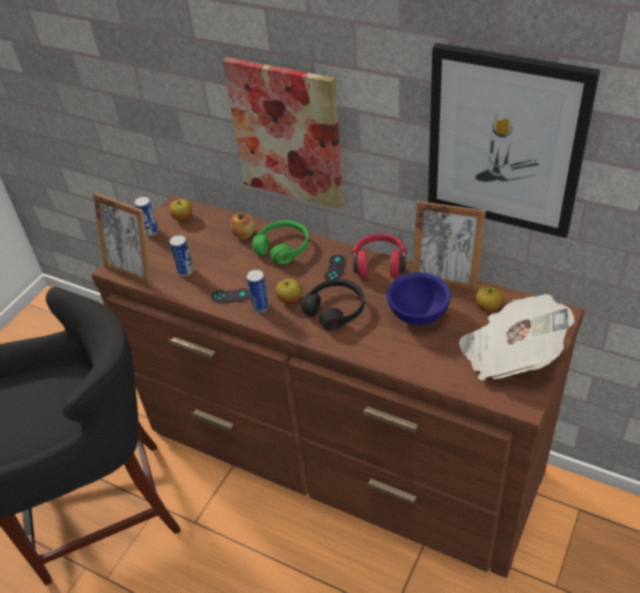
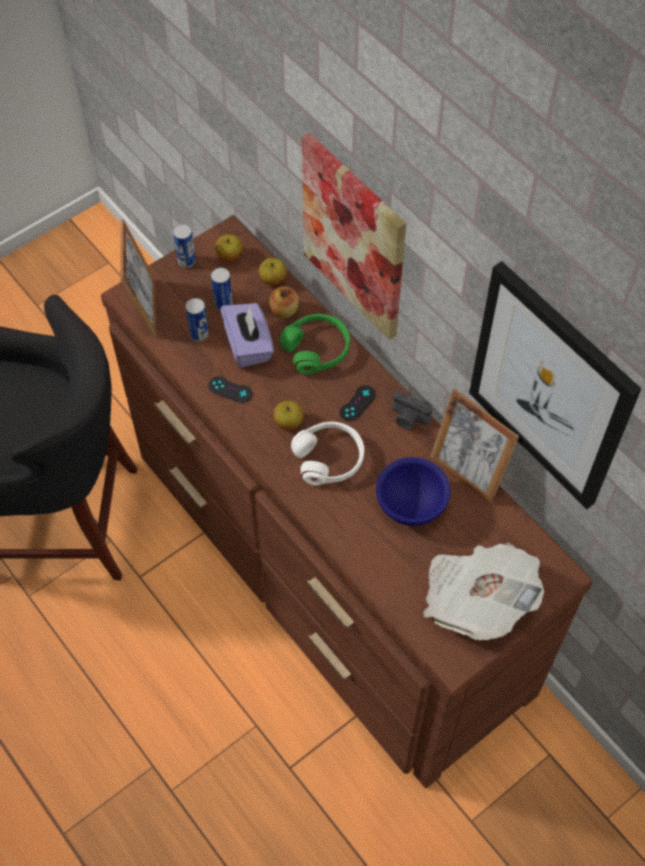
camera: 20 degrees right, 15 degrees up
(132, 271) = (144, 308): picture frame -> picture frame turned 150 degrees counterclockwise
(229, 264) = (248, 345): none -> purple tissue box
(260, 306) = (254, 418): can -> can (223, 304)
(335, 309) = (329, 458): black headphones -> white headphones
(379, 263) = (408, 419): red headphones -> camera
(488, 307) = (490, 531): apple -> apple (273, 279)

